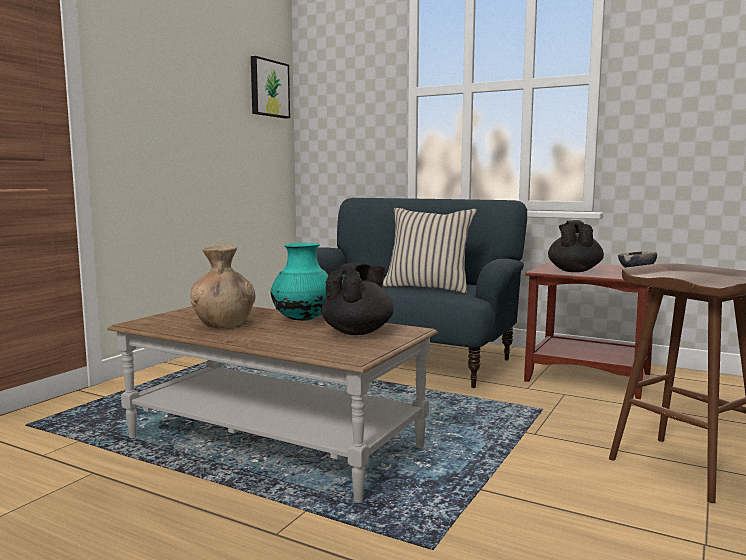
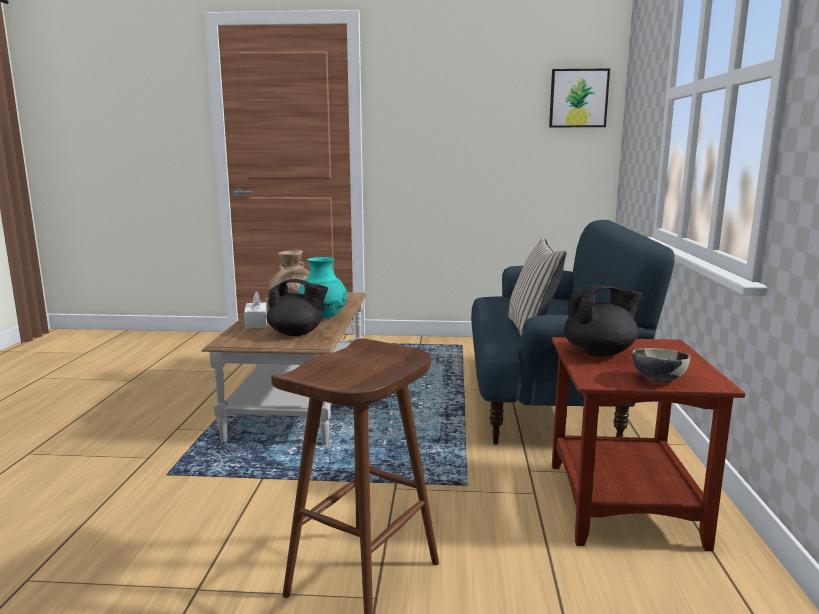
camera: 65 degrees right, 5 degrees up
(280, 341) = (256, 323): none -> white tissue box

